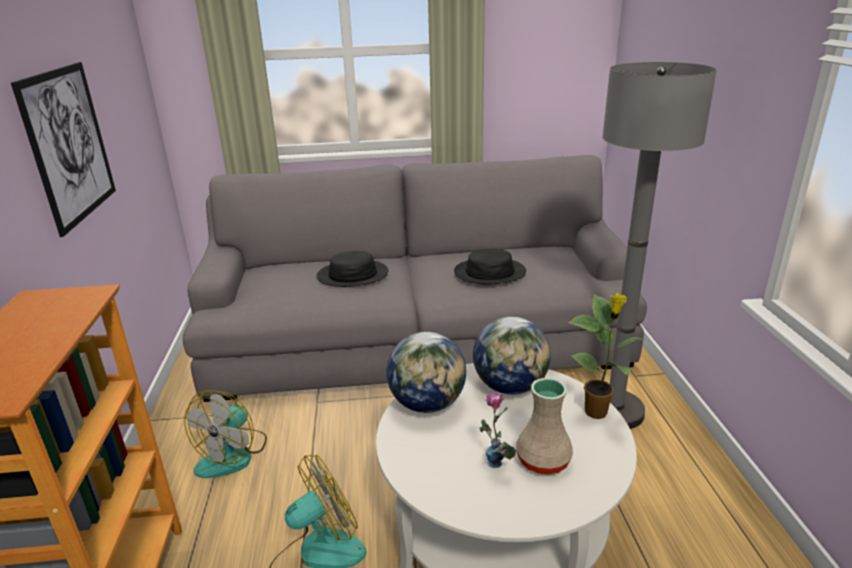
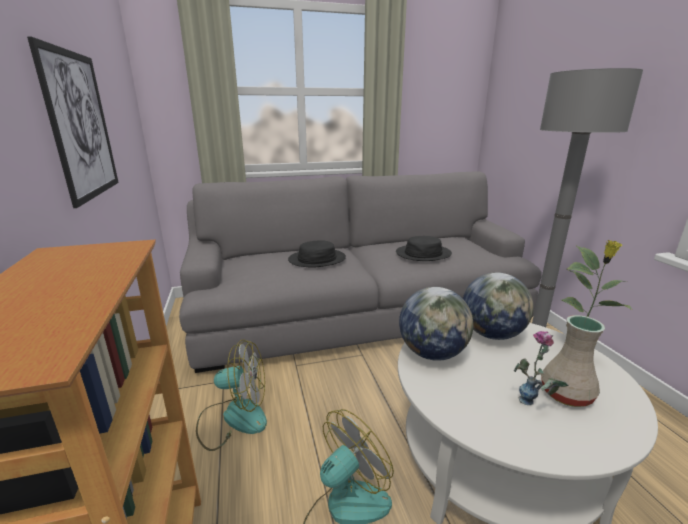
camera: 10 degrees left, 5 degrees down
(233, 454) = (233, 418): fan -> fan turned 105 degrees counterclockwise

